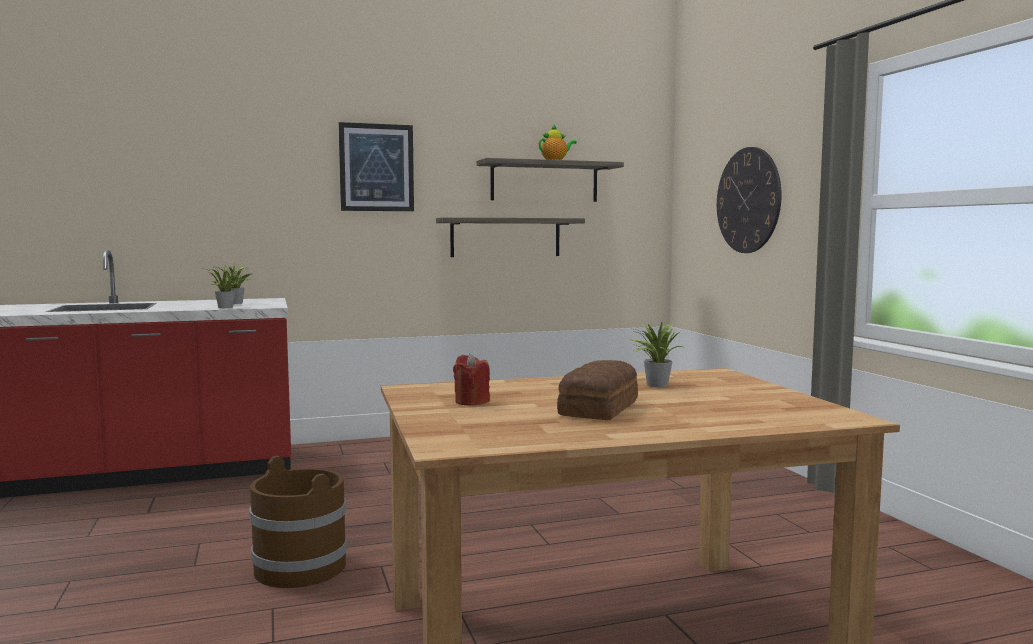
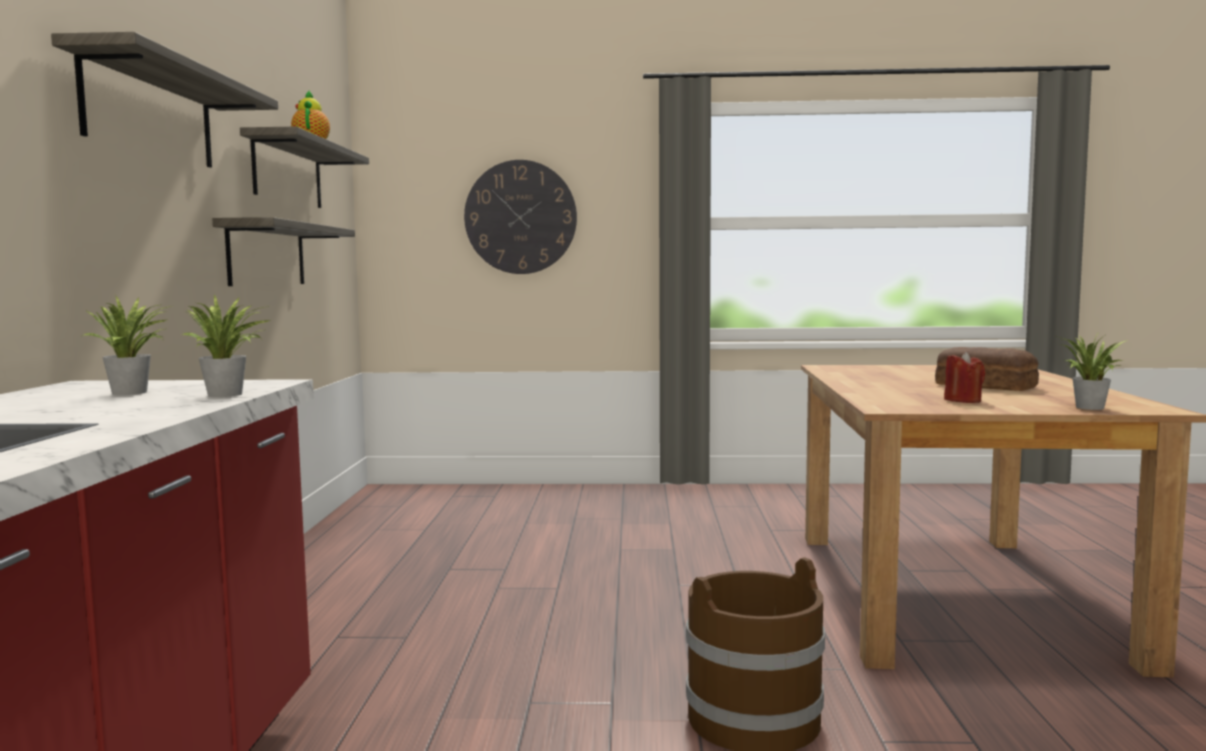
camera: 70 degrees left, 0 degrees up
(376, 167) = (150, 113): picture -> shelf
(654, 385) = (881, 375): potted plant -> potted plant (1088, 408)

